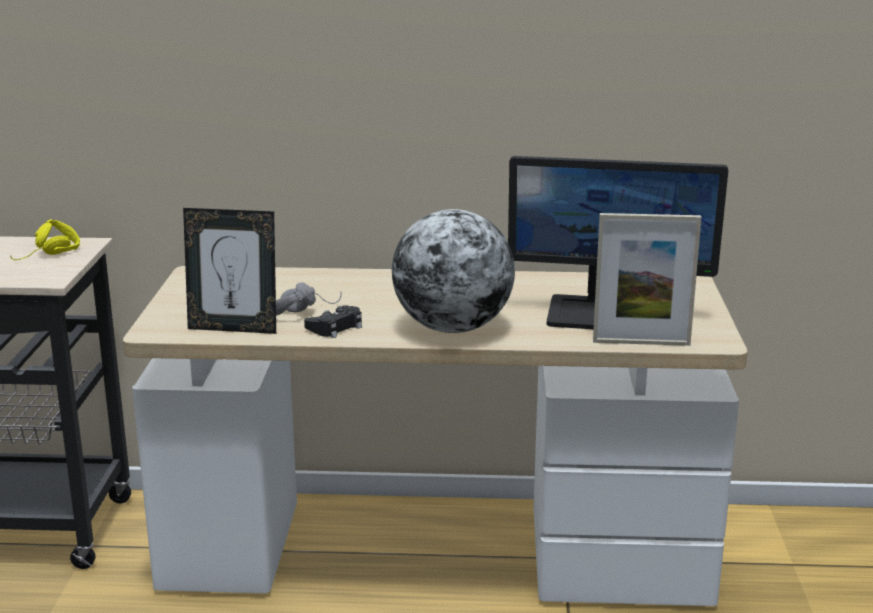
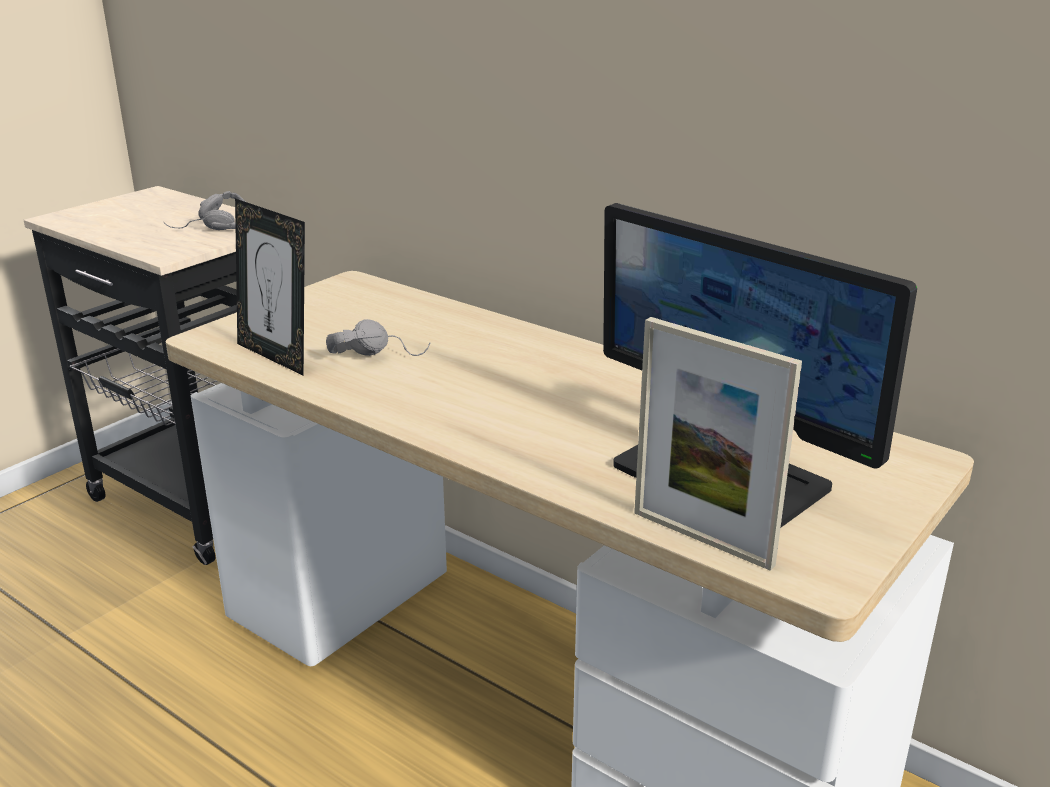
camera: 35 degrees right, 5 degrees up
(48, 256) = (211, 230): yellow headphones -> grey headphones
(336, 327) = (371, 387): black game controller -> none
(453, 328) = (492, 430): globe -> none

